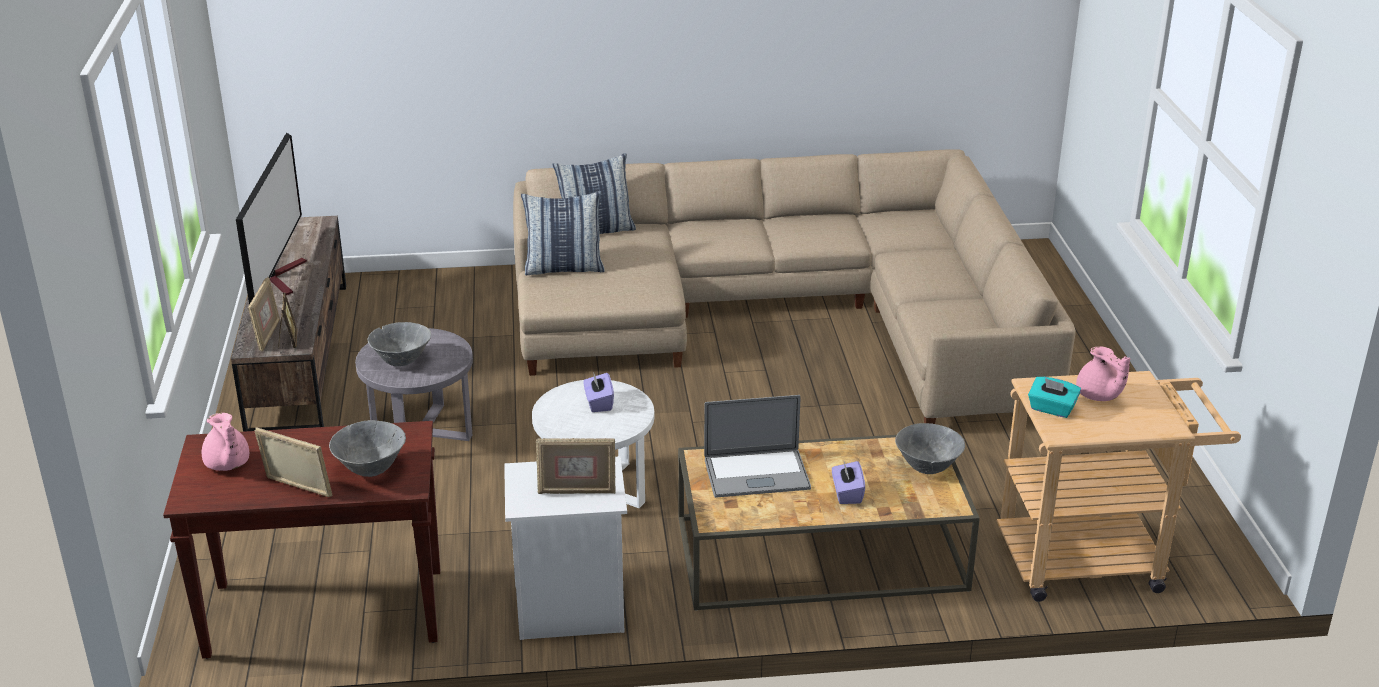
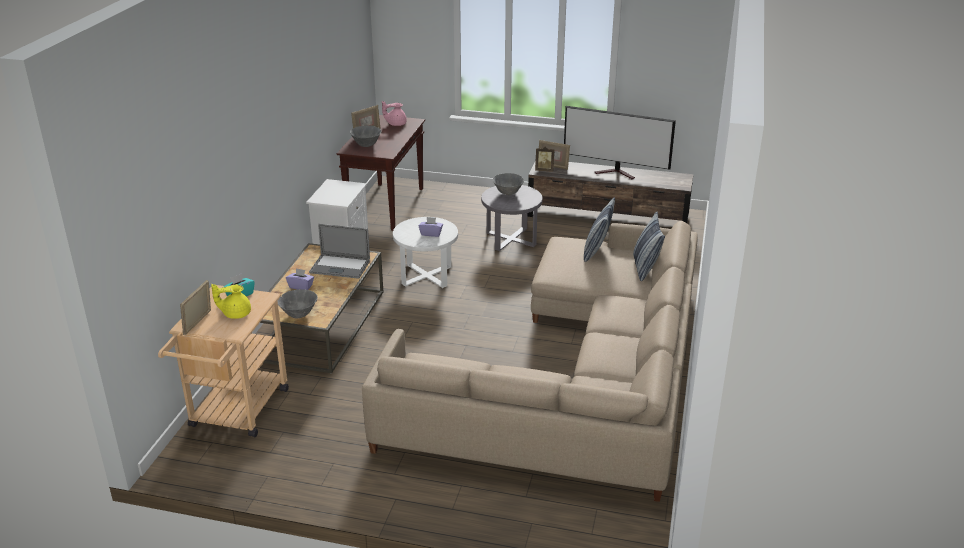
camera: 110 degrees right, 0 degrees up
(576, 491) = (330, 194): picture frame -> picture frame (198, 323)
(756, 474) = (340, 267): laptop -> laptop turned 90 degrees counterclockwise
(1098, 396) = (235, 313): pink teapot -> yellow teapot

